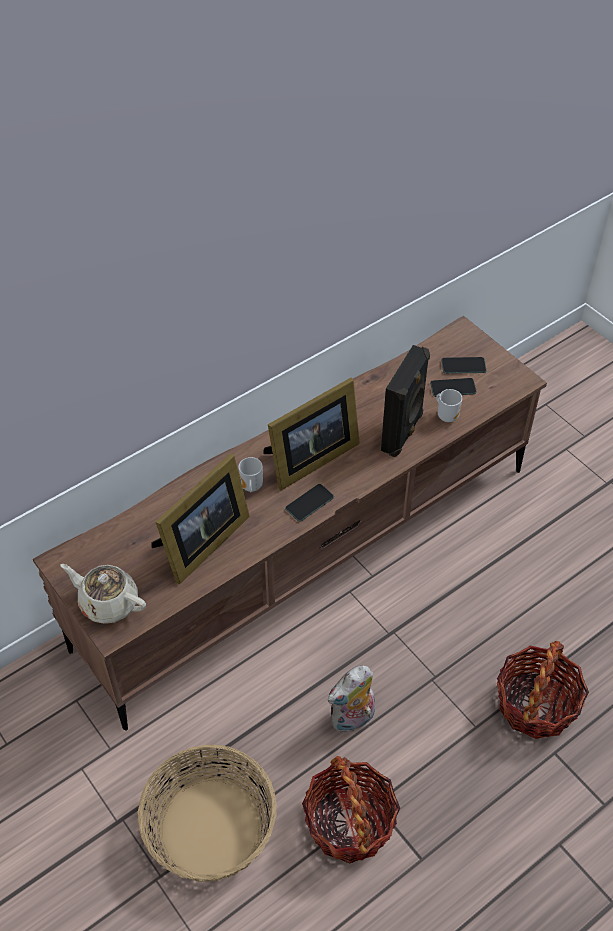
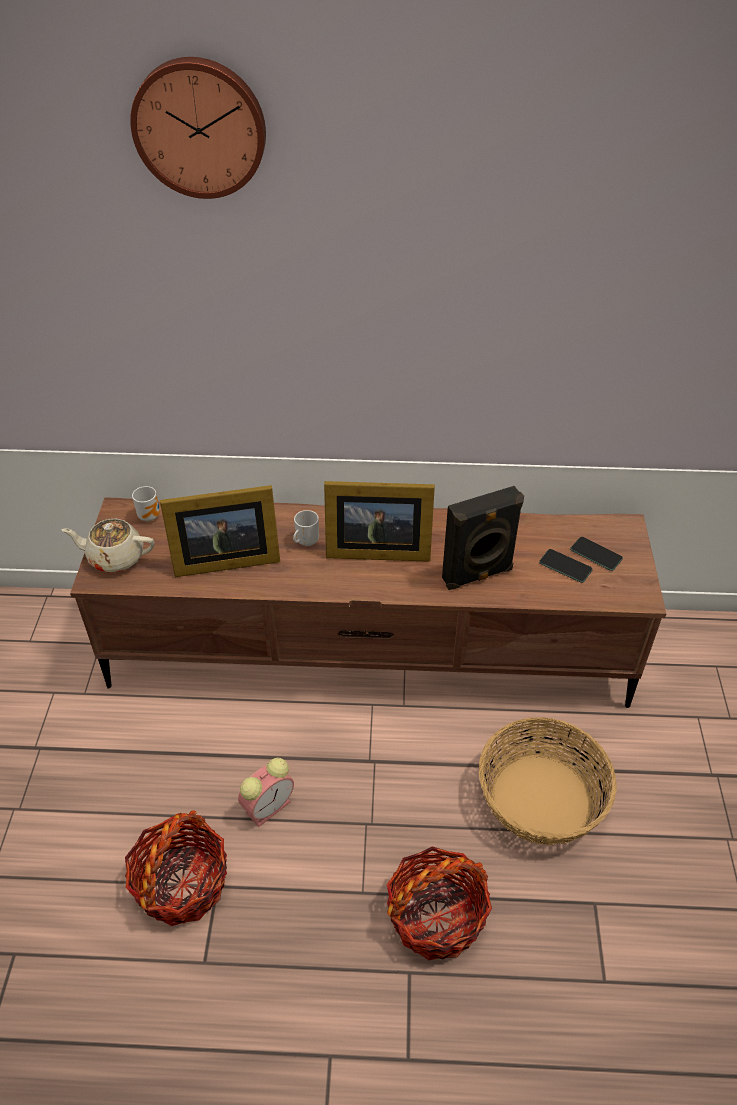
camera: 40 degrees right, 5 degrees down
(104, 166) = (200, 127): none -> wall clock
(108, 602) = (115, 557): beige teapot -> beige teapot turned 60 degrees counterclockwise
(209, 827) = (85, 801): basket -> basket (540, 798)
(309, 503) = (337, 581): phone -> none
(352, 719) = (269, 805): plush toy -> alarm clock
(447, 416) = (534, 585): mug -> mug (150, 515)

